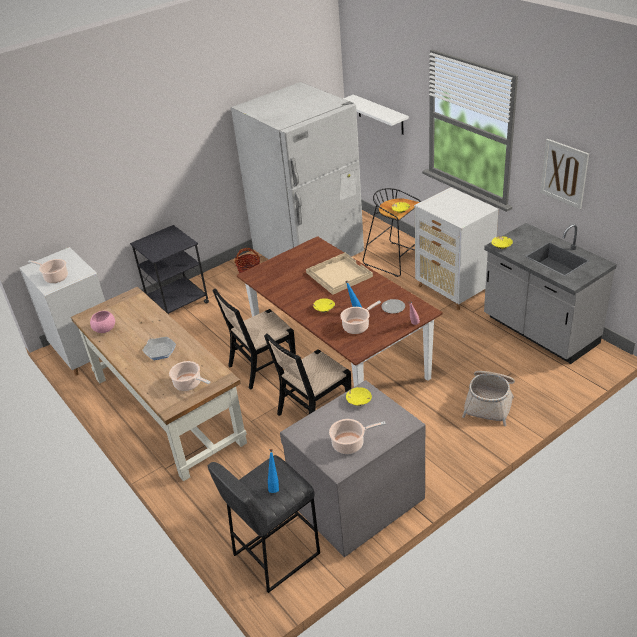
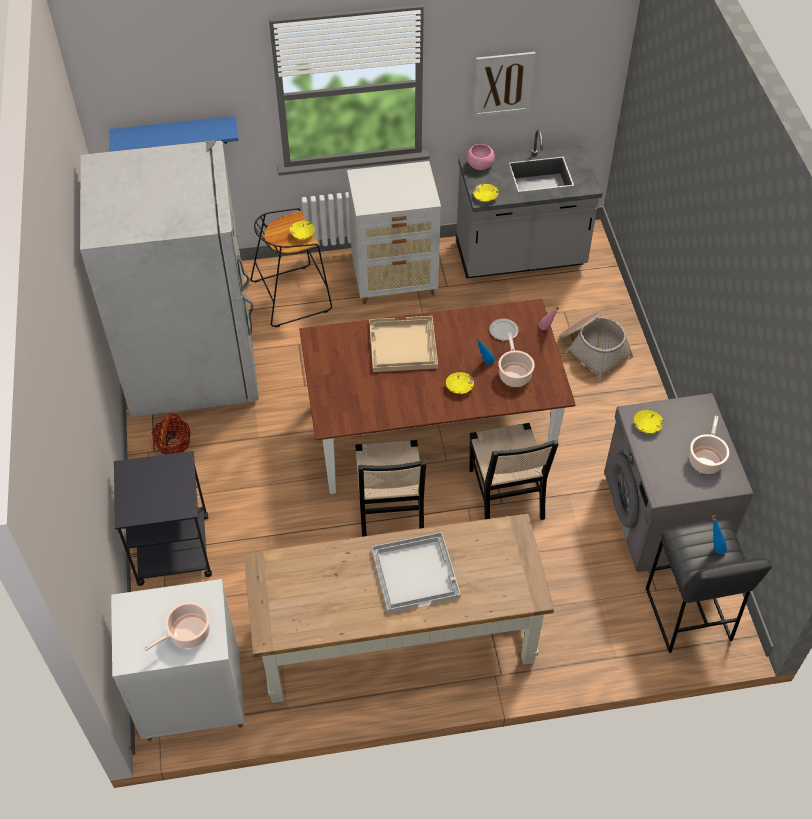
camera: 65 degrees left, 15 degrees up
(104, 329) = (318, 620): pink bowl -> pink bowl (480, 165)
(160, 351) = (415, 572): frying pan -> white tray
(189, 384) = (503, 564): cooking pot -> none
(380, 115) = (175, 135): white shelf -> blue shelf

